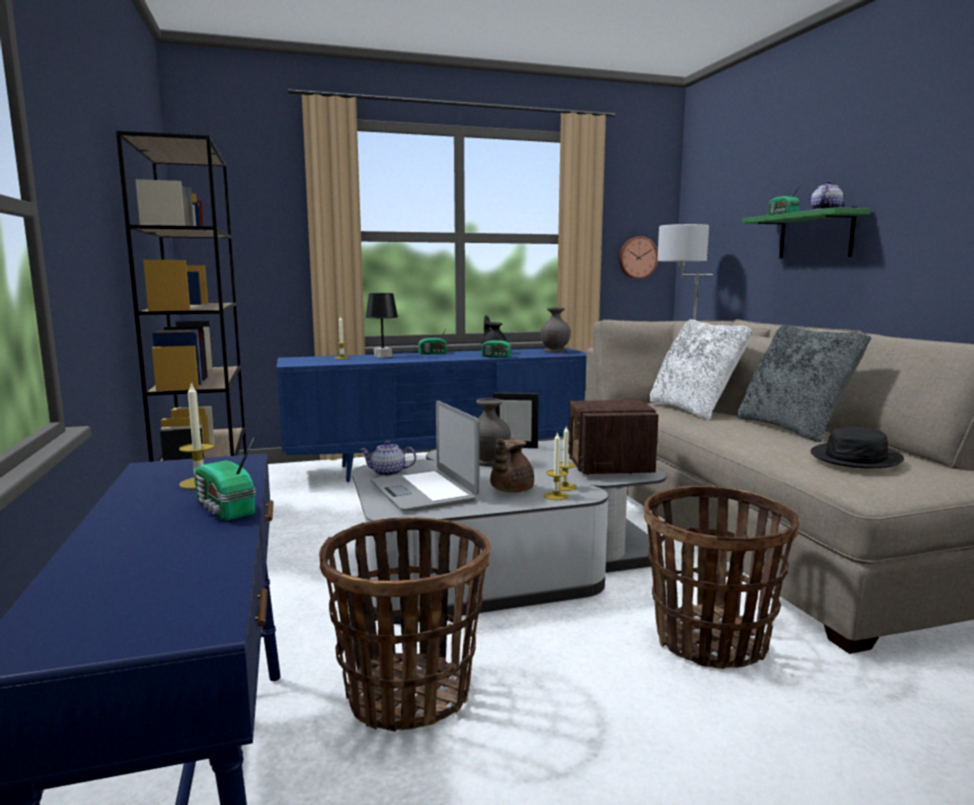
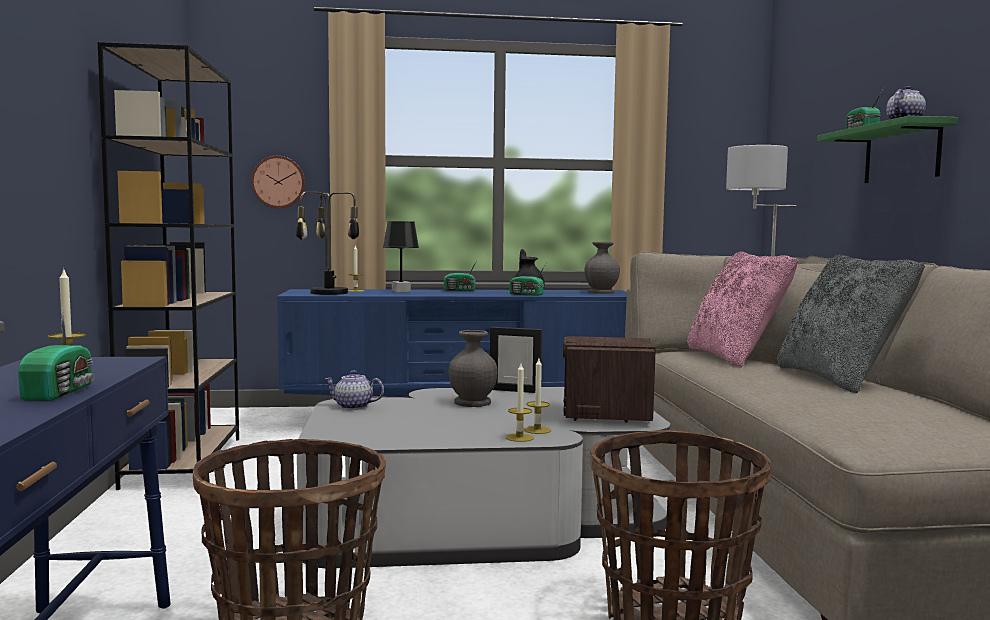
camera: 10 degrees right, 5 degrees down
(224, 509) = (61, 392): radio -> radio turned 150 degrees counterclockwise
(320, 361) = (328, 293): none -> table lamp
(424, 491) = (376, 425): laptop -> none
(510, 490) = (472, 429): brown teapot -> none
(637, 257) = (712, 188): wall clock -> wall clock (279, 182)
(693, 409) = (735, 357): white pillow -> pink pillow
(856, 457) = (885, 409): black hat -> none

